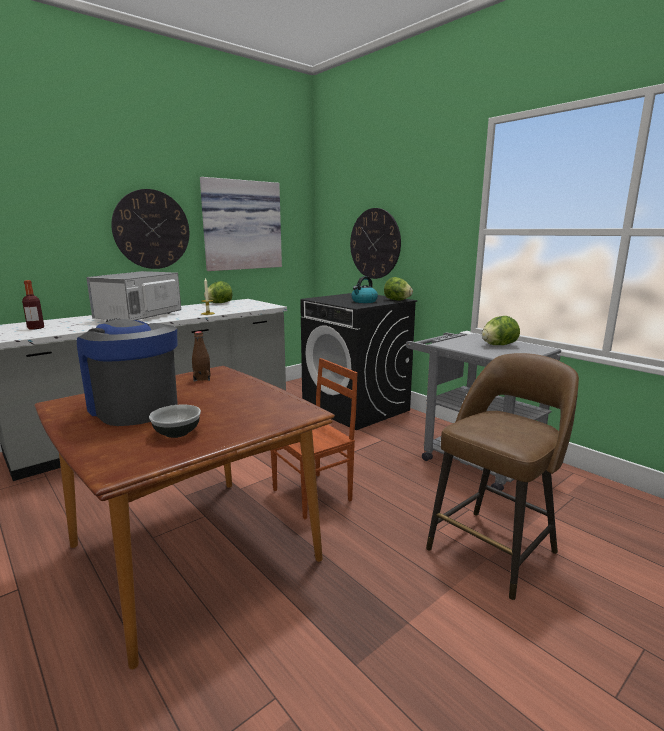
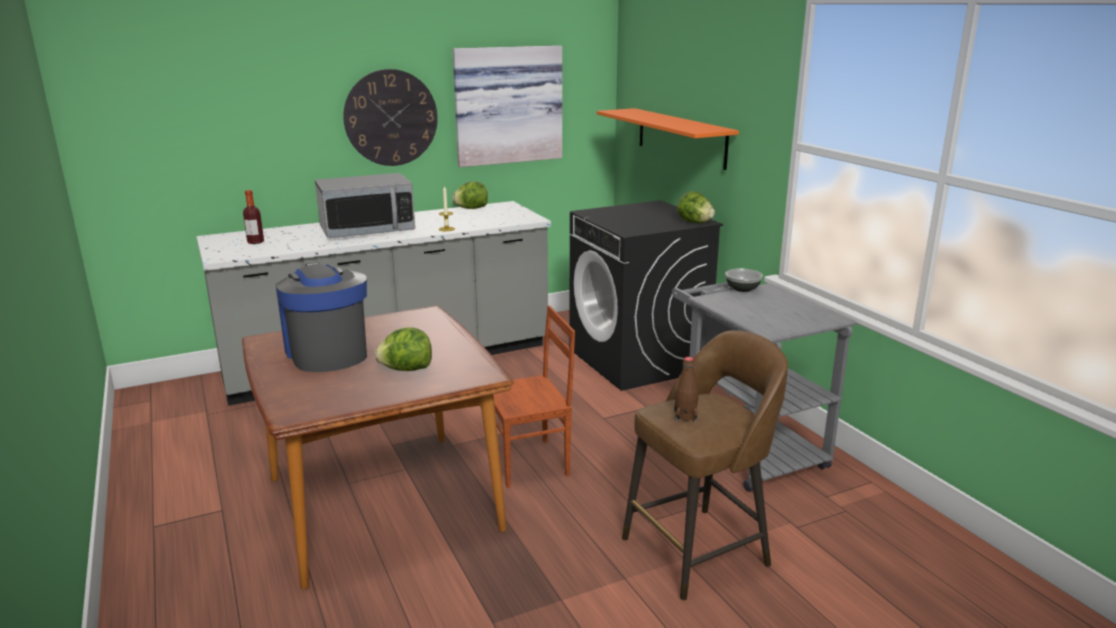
camera: 15 degrees right, 5 degrees up
(139, 317) = (367, 230): microwave -> microwave turned 150 degrees counterclockwise
(176, 433) = (354, 385): bowl -> bowl (742, 289)
(202, 378) = (406, 322): brown bottle -> brown bottle (685, 416)
(364, 301) = (647, 223): kettle -> none
(375, 244) = (681, 137): wall clock -> orange shelf
(498, 345) = (778, 307): lettuce -> lettuce (406, 369)

